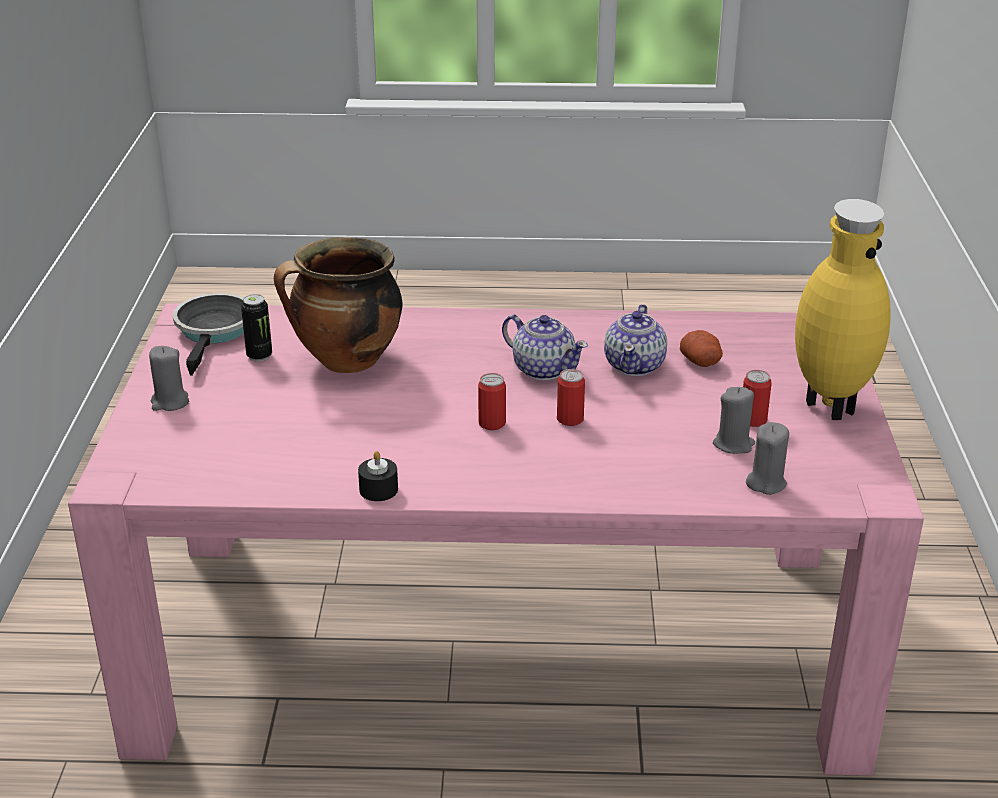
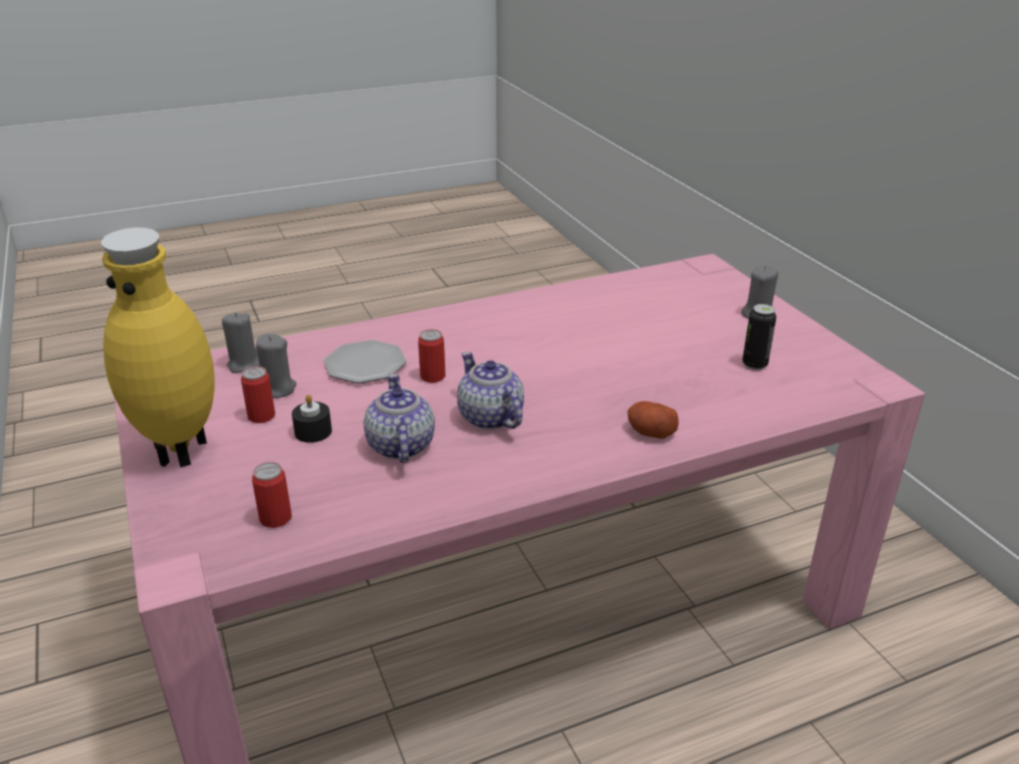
camera: 155 degrees right, 0 degrees up
(214, 332) = (828, 375): frying pan -> none
(346, 362) = (675, 378): cooking pot -> none
(378, 489) = (535, 298): black candle -> black candle (313, 431)
(492, 423) = (496, 358): can -> can (275, 518)
(543, 369) = (490, 418): teapot -> teapot turned 45 degrees clockwise
(632, 450) = (366, 364): none -> plate
(701, 362) = (329, 470): potato -> potato (650, 432)

